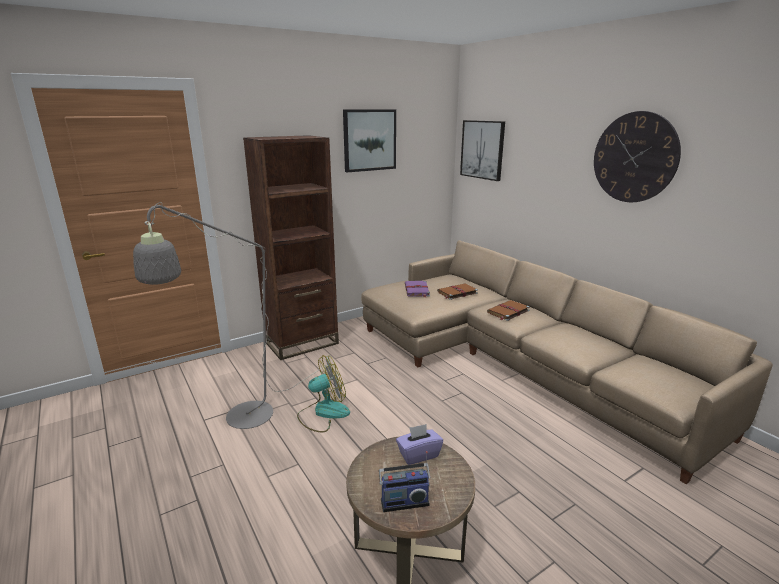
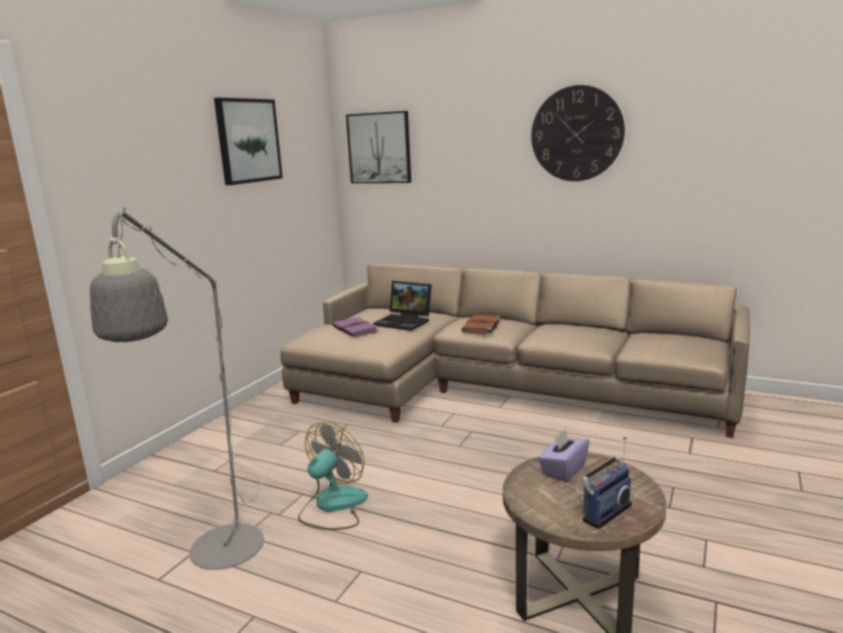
camera: 30 degrees left, 5 degrees down
(302, 343) = (212, 442): brown bookcase -> none
(457, 293) = (405, 322): brown book -> laptop

